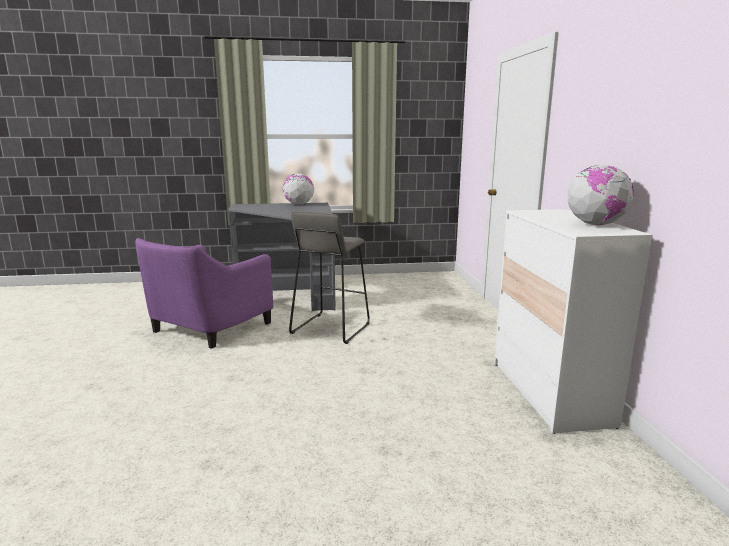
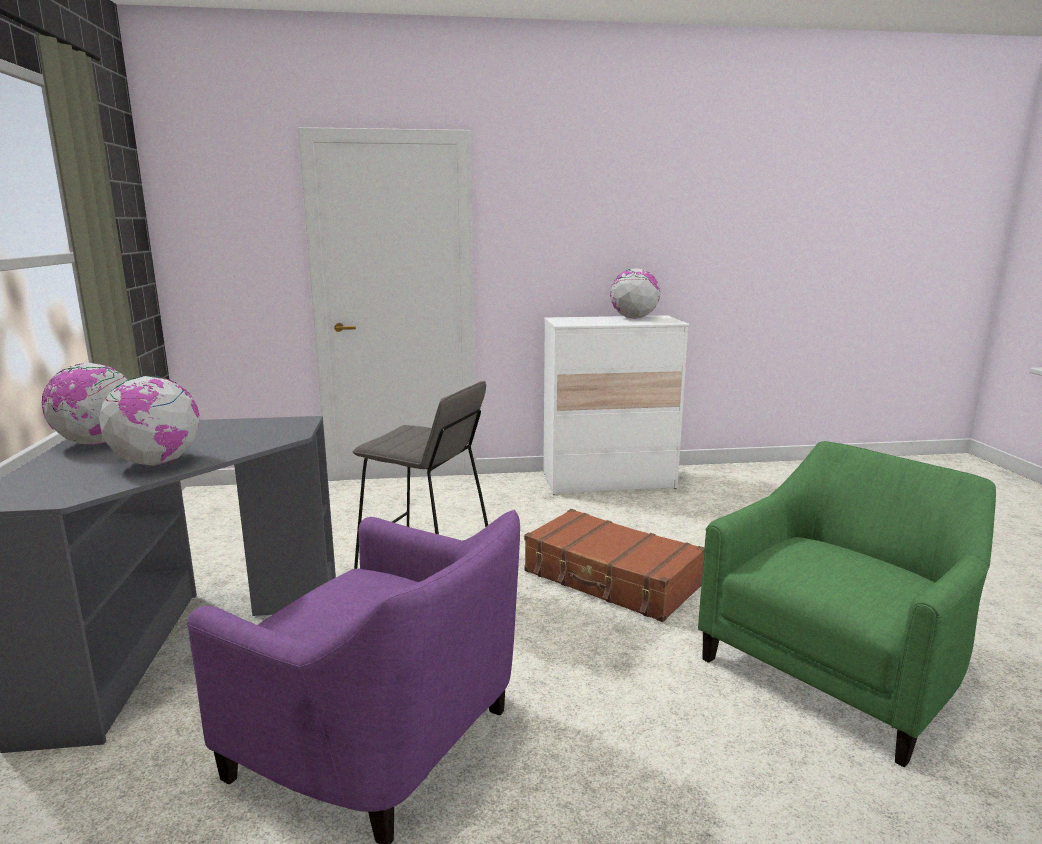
camera: 90 degrees left, 0 degrees up
(181, 459) = (836, 669): none -> green armchair
(269, 210) = (157, 462): none -> globe
(334, 381) = (611, 579): none -> brown suitcase

